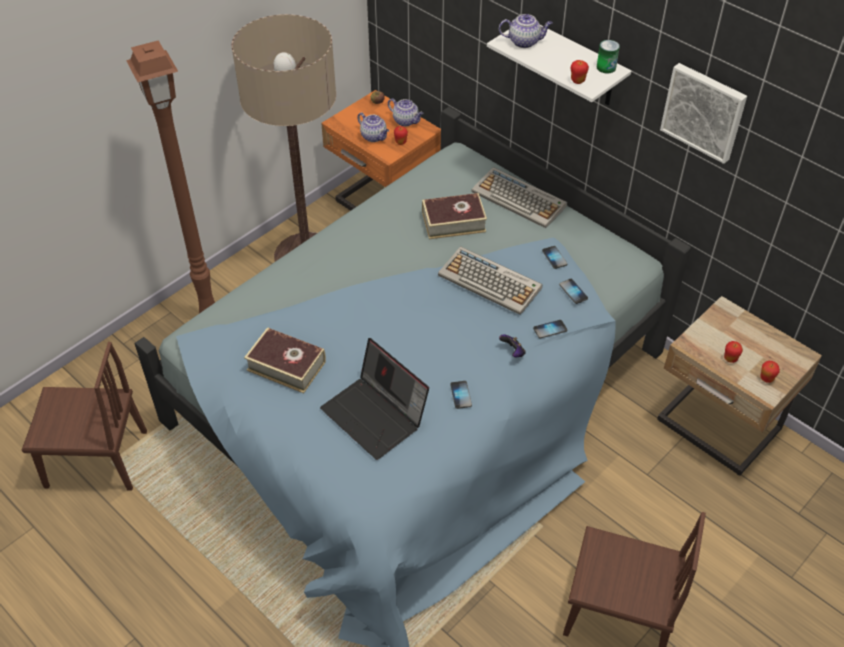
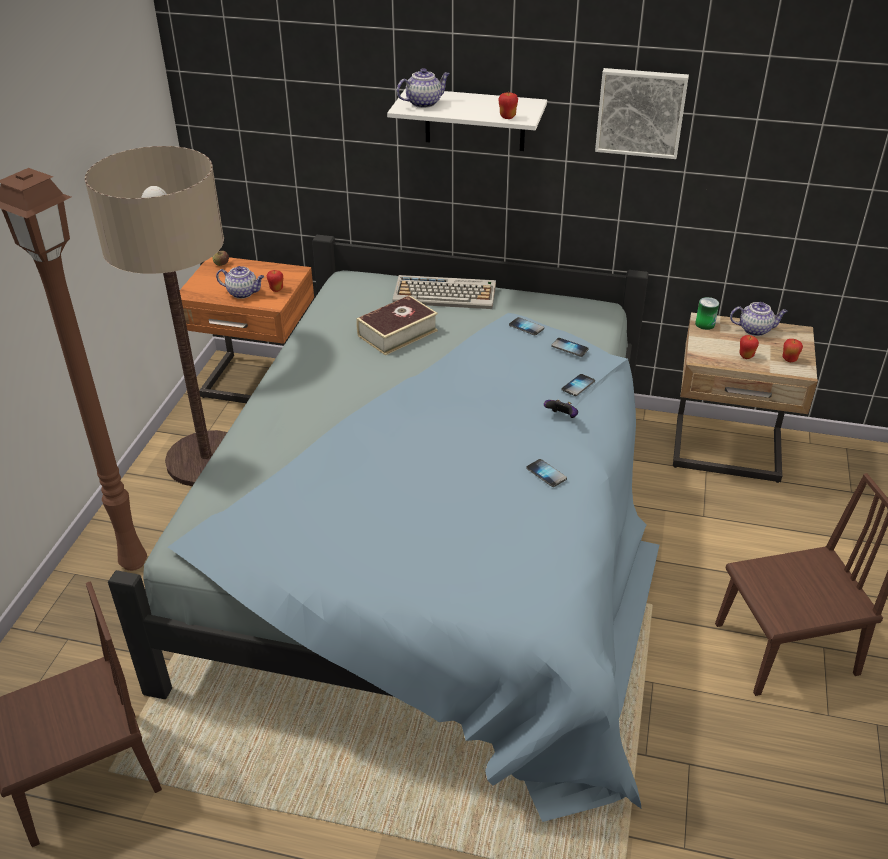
camera: 30 degrees left, 10 degrees down
(286, 366) = (332, 522): book -> none
(376, 416) = (476, 529): laptop -> none
(406, 121) = (267, 271): teapot -> teapot (755, 330)
(491, 281) = (483, 367): keyboard -> none
(606, 67) = (522, 102): can -> can (705, 324)

